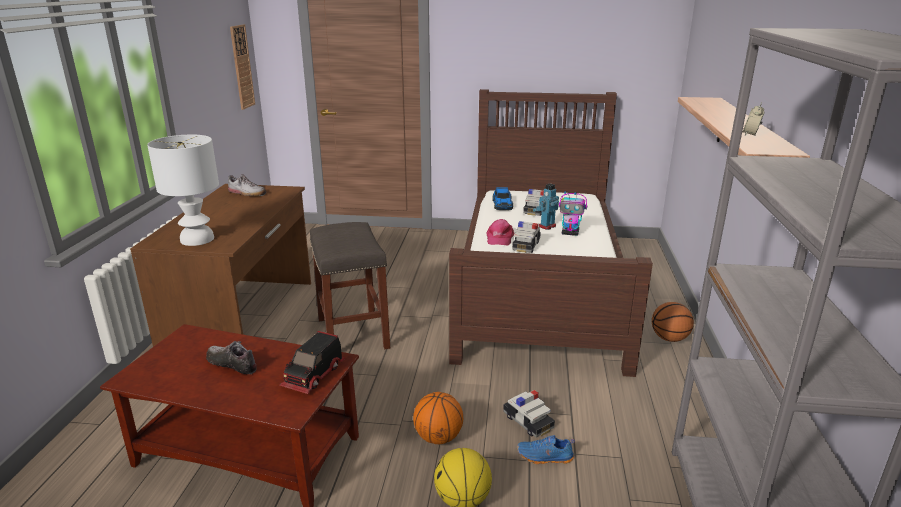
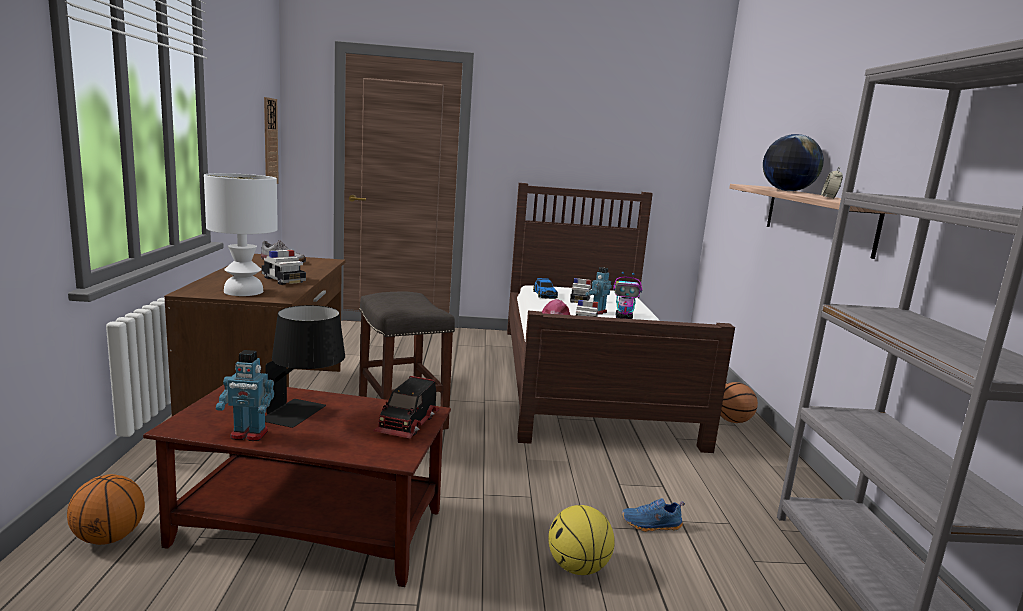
camera: 10 degrees left, 10 degrees down
(180, 387) = (249, 435): none -> toy robot
(232, 364) = (305, 414): shoe -> black table lamp
(438, 437) = (530, 509): basketball -> basketball (109, 538)
(528, 422) = (621, 493): toy car -> toy car (283, 280)
(723, 115) = (787, 191): none -> globe

